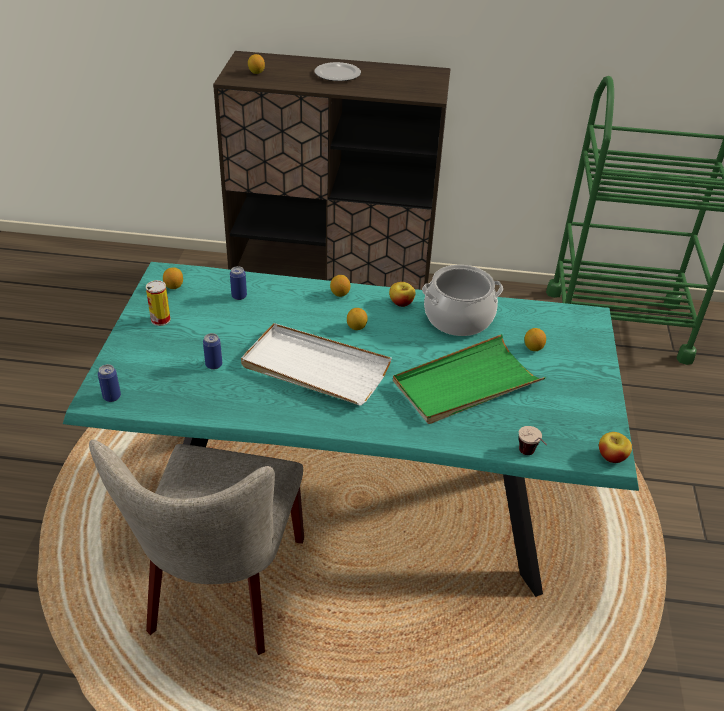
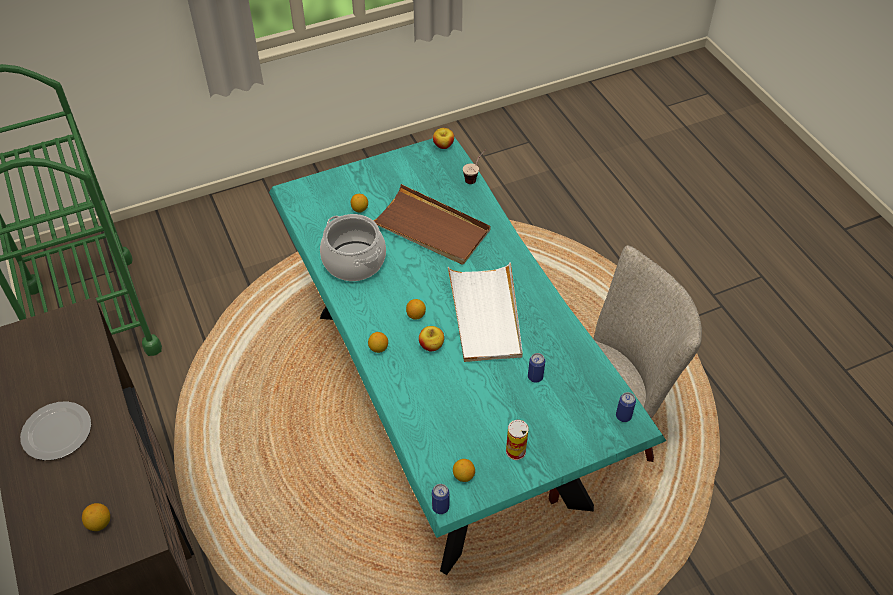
camera: 120 degrees left, 10 degrees up
(239, 296) = (437, 416): can -> can (440, 507)
(401, 303) = (360, 303): apple -> apple (431, 345)
(466, 384) = (431, 228): green tray -> brown tray

